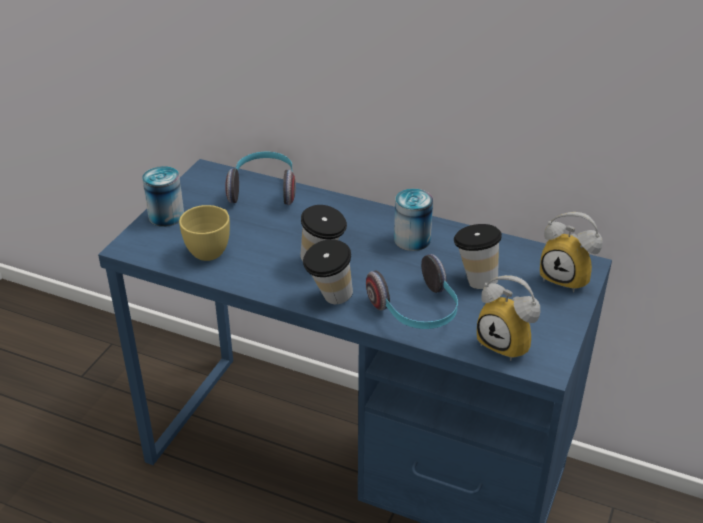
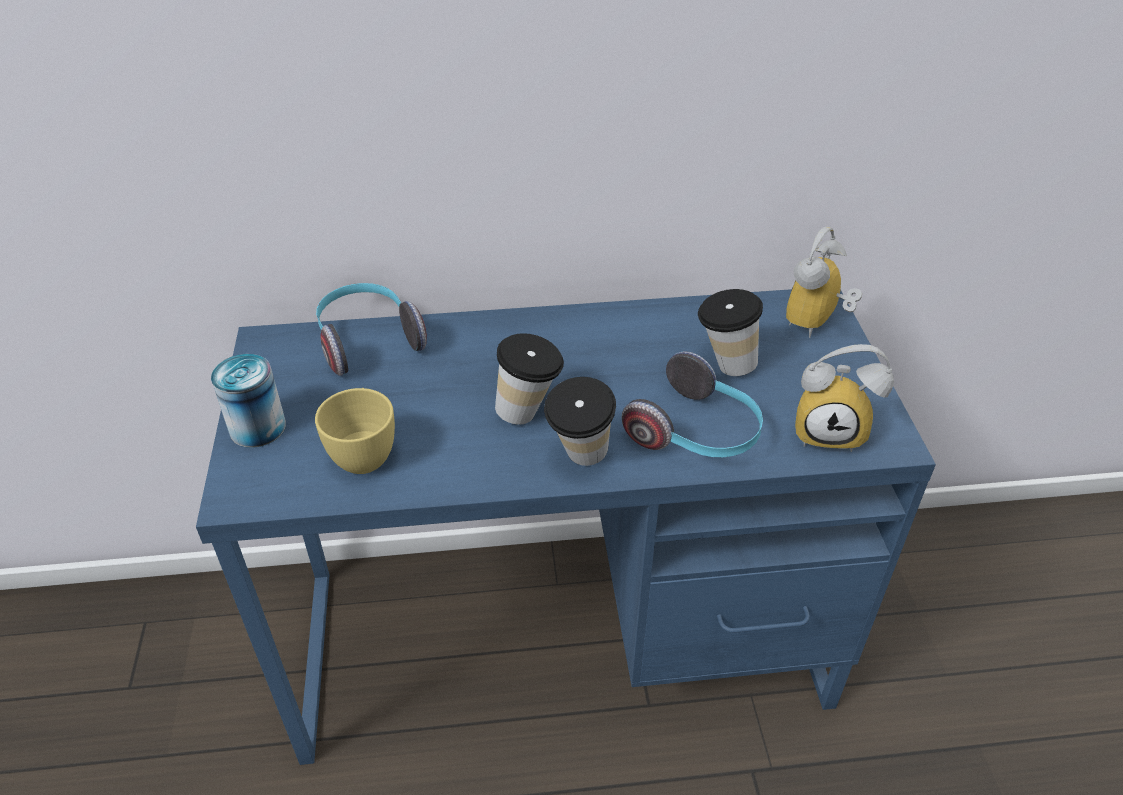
camera: 30 degrees left, 5 degrees up
(412, 239) = (610, 341): can -> none
(568, 278) = (817, 324): alarm clock -> alarm clock turned 120 degrees clockwise

